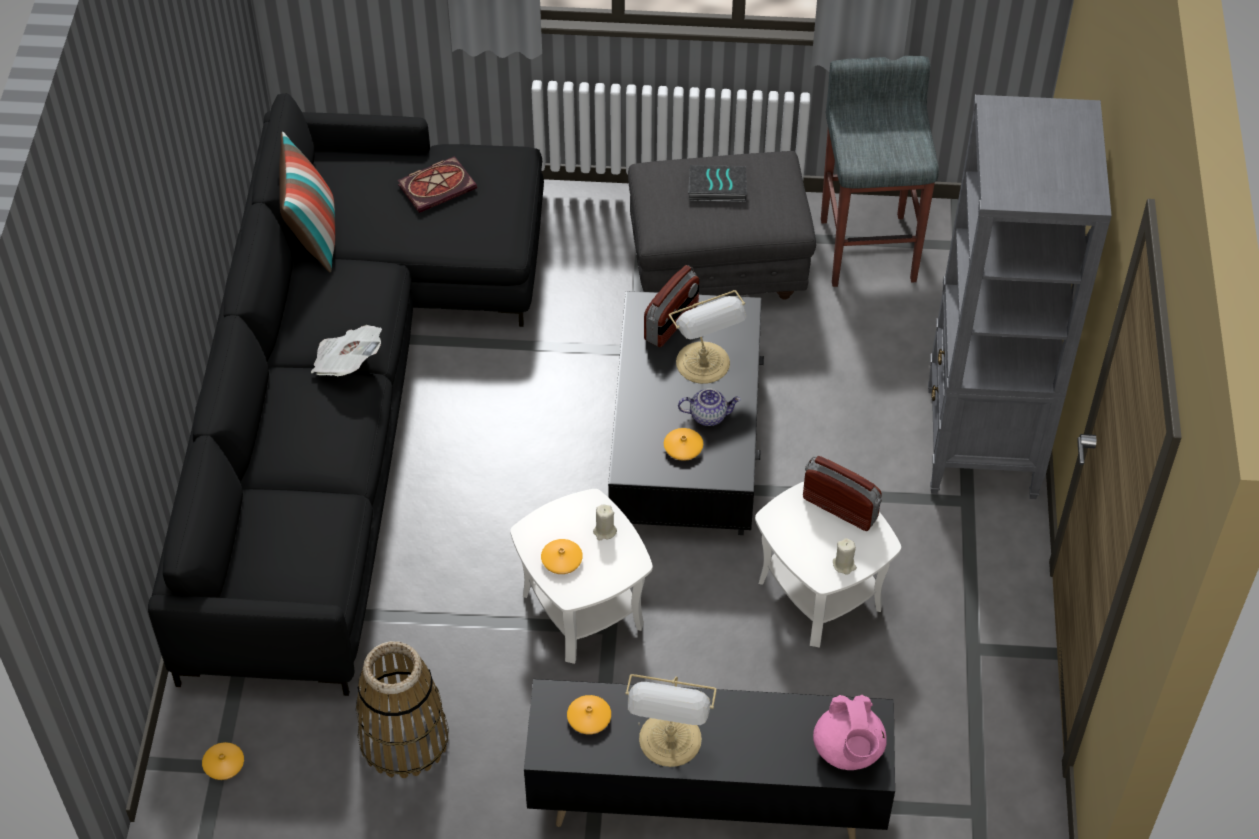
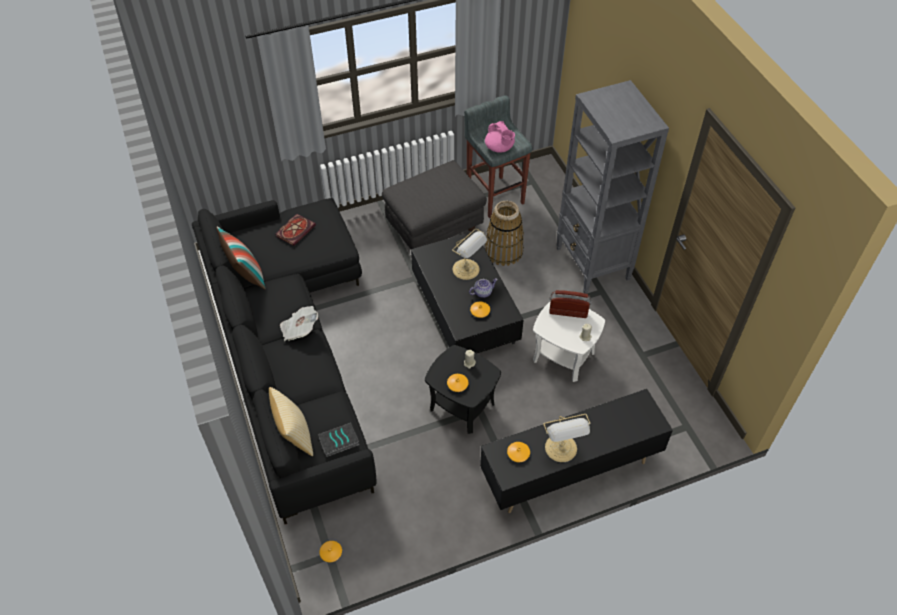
camera: 25 degrees left, 0 degrees up
(240, 539) = (294, 436): none -> pillow
(404, 739) = (413, 502): basket -> basket (504, 251)
(583, 610) = (462, 406): white side table -> black side table
(671, 323) = (441, 256): radio -> none
(716, 188) = (430, 187): book -> book (338, 442)
(848, 750) = (642, 420): pink teapot -> pink teapot (499, 148)

